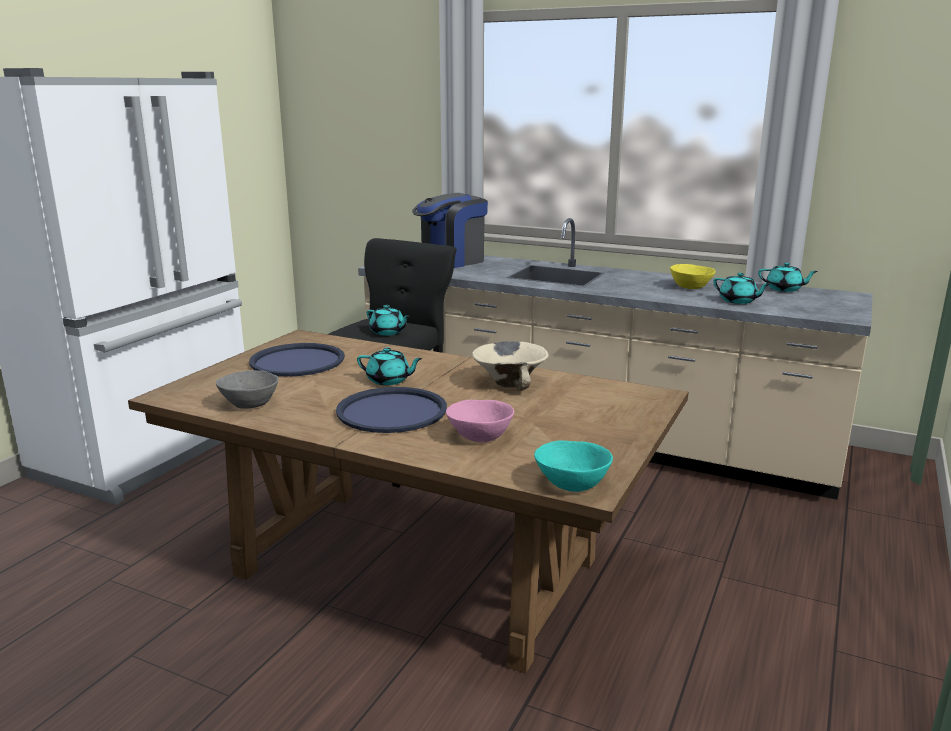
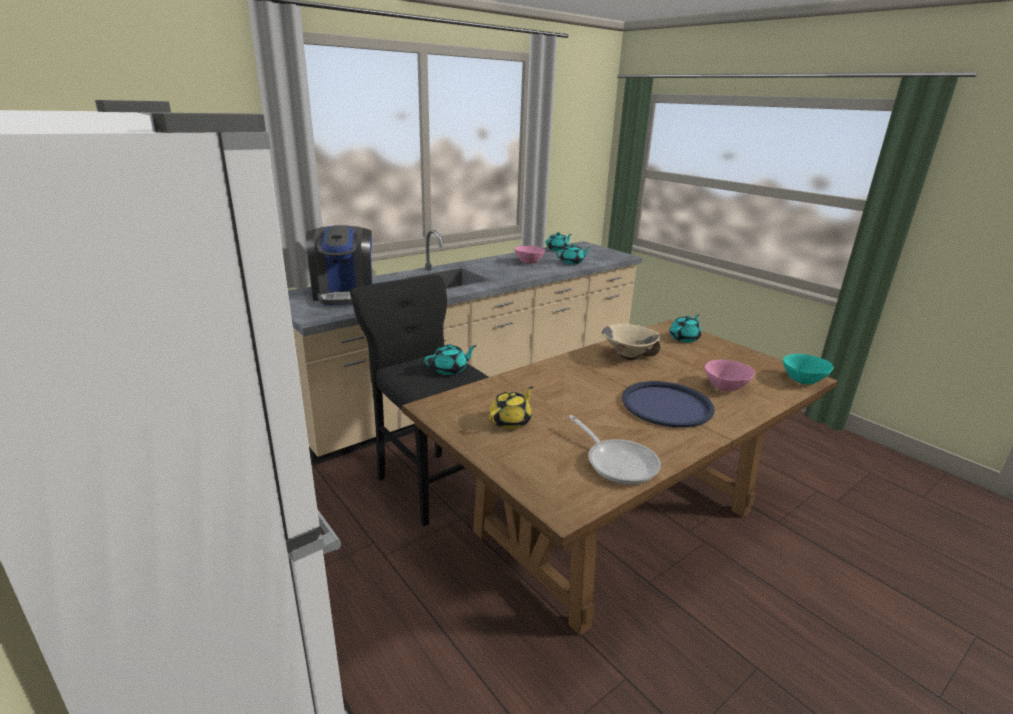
camera: 65 degrees left, 5 degrees up
(250, 404) = (618, 462): grey bowl -> frying pan
(297, 361) = (511, 421): blue tray -> yellow teapot
(389, 380) = (595, 392): turquoise teapot -> turquoise teapot (684, 338)
(691, 287) = (529, 262): yellow bowl -> pink bowl

